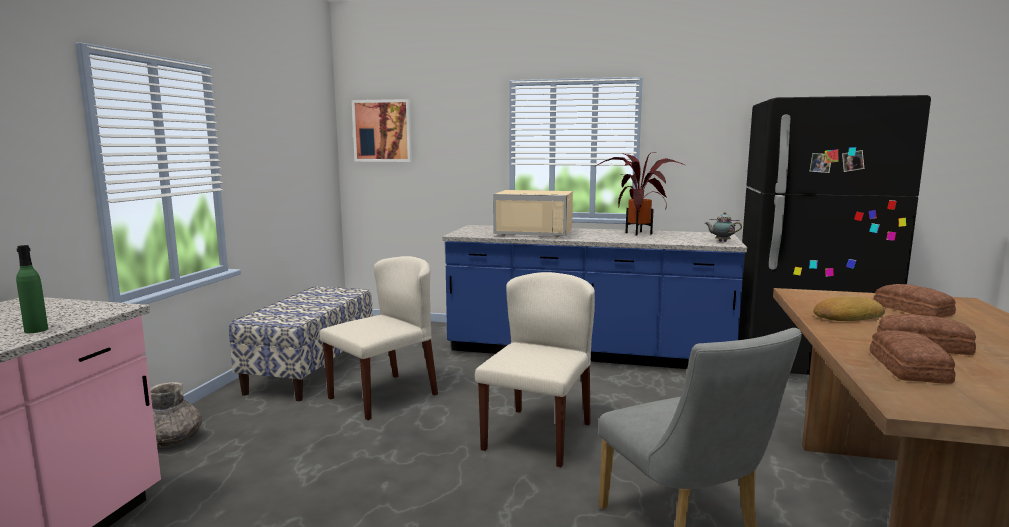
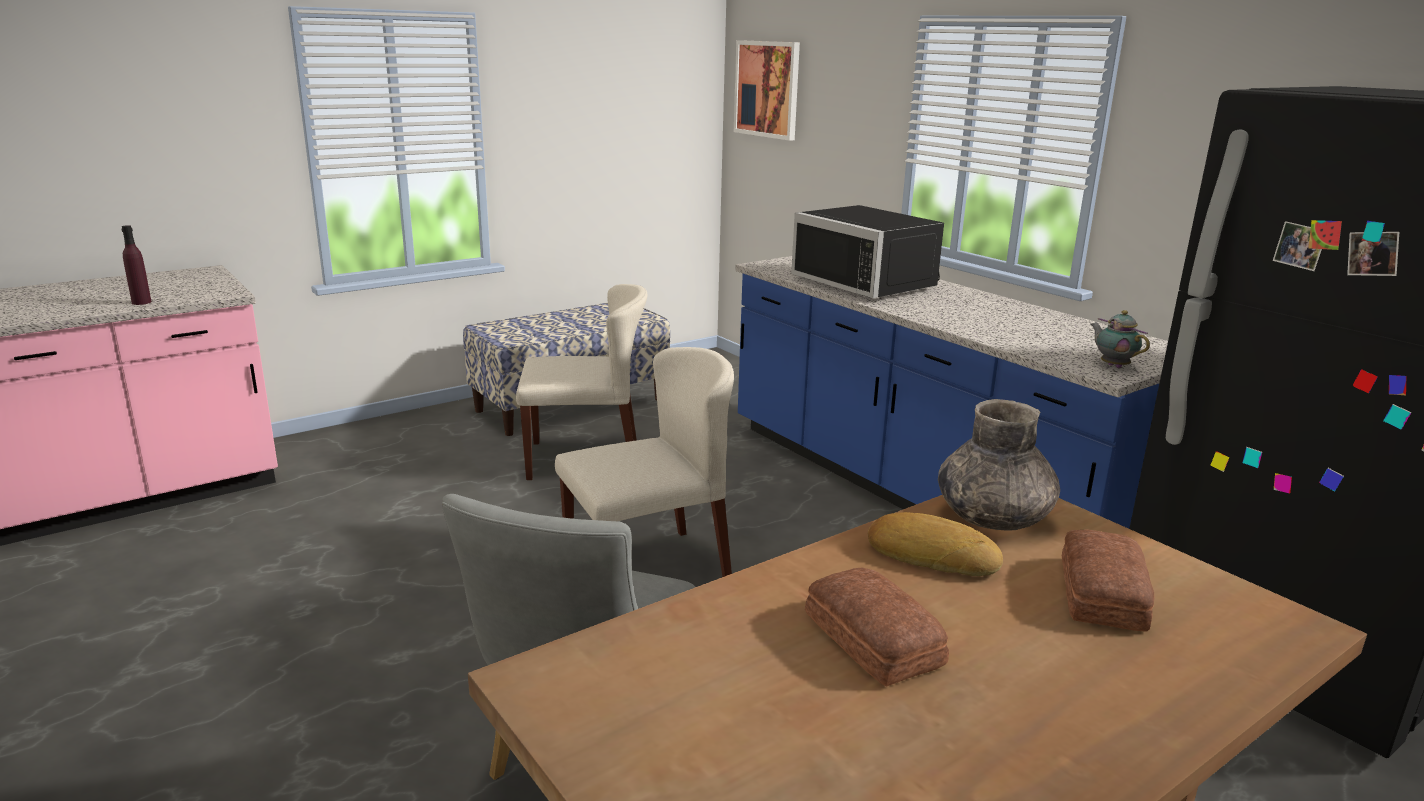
camera: 40 degrees right, 10 degrees up
(36, 330) = (141, 302): green bottle -> purple bottle
(172, 440) = (364, 436): grey vase -> grey vase (993, 517)
(535, 232) = (870, 282): beige microwave -> black microwave
(638, 233) = (1028, 316): potted plant -> none
(907, 368) = (717, 648): bread -> none

